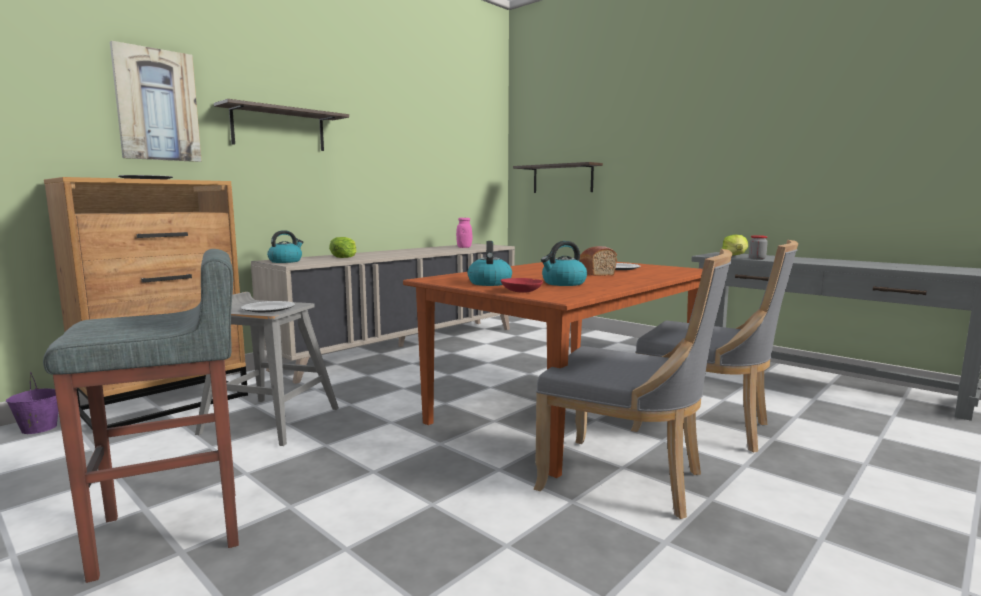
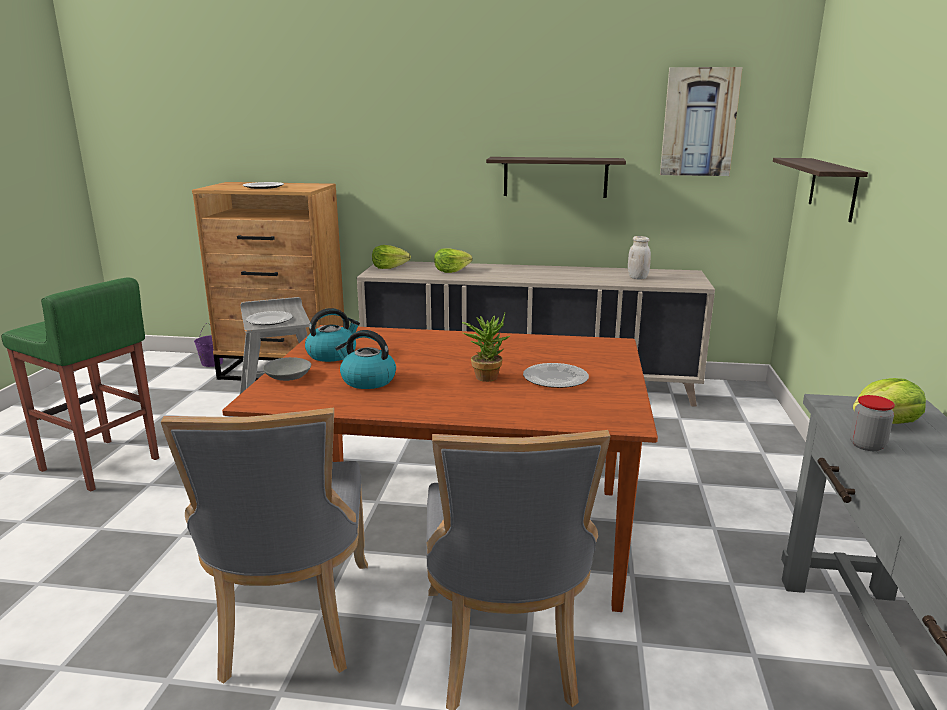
camera: 55 degrees right, 10 degrees up
(157, 105) = (303, 113): picture -> picture (699, 122)
(173, 532) = (100, 465): grey stool -> green stool
(279, 129) = (415, 125): shelf -> shelf (555, 177)
(286, 261) = (389, 267): kettle -> lettuce
(464, 247) = (637, 278): pink jar -> white jar
(522, 291) = (288, 377): red bowl -> grey bowl
(593, 272) = (485, 375): bread -> potted plant

